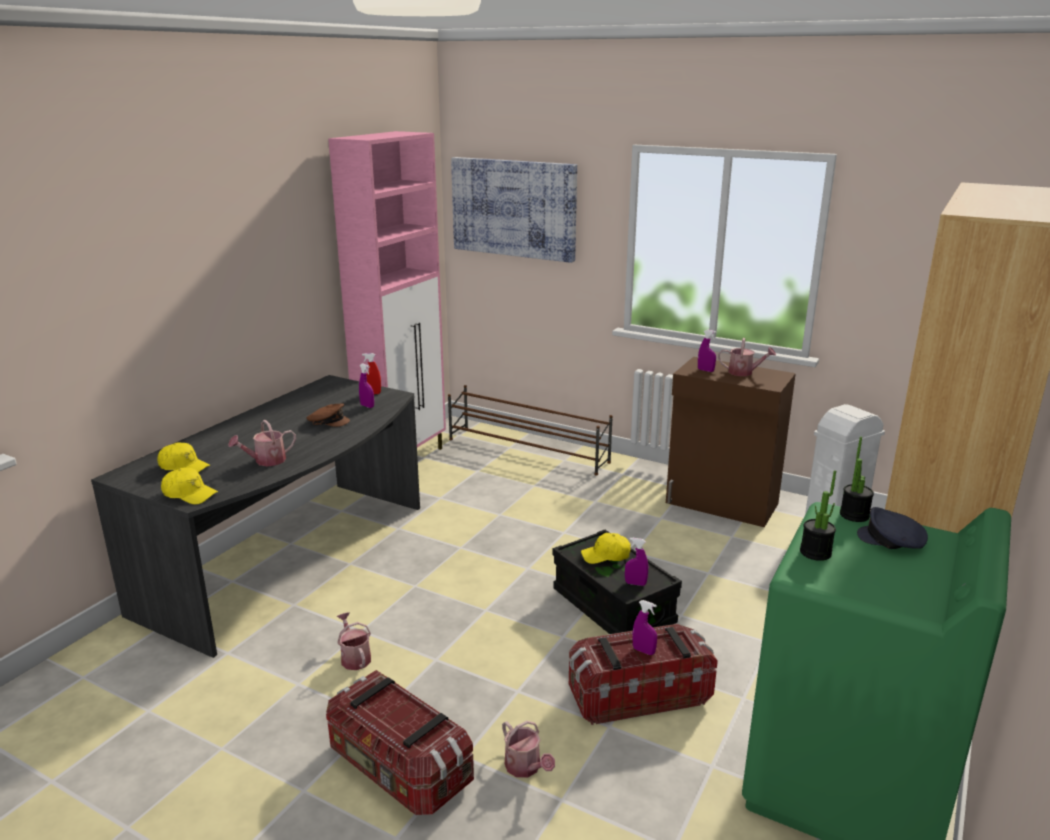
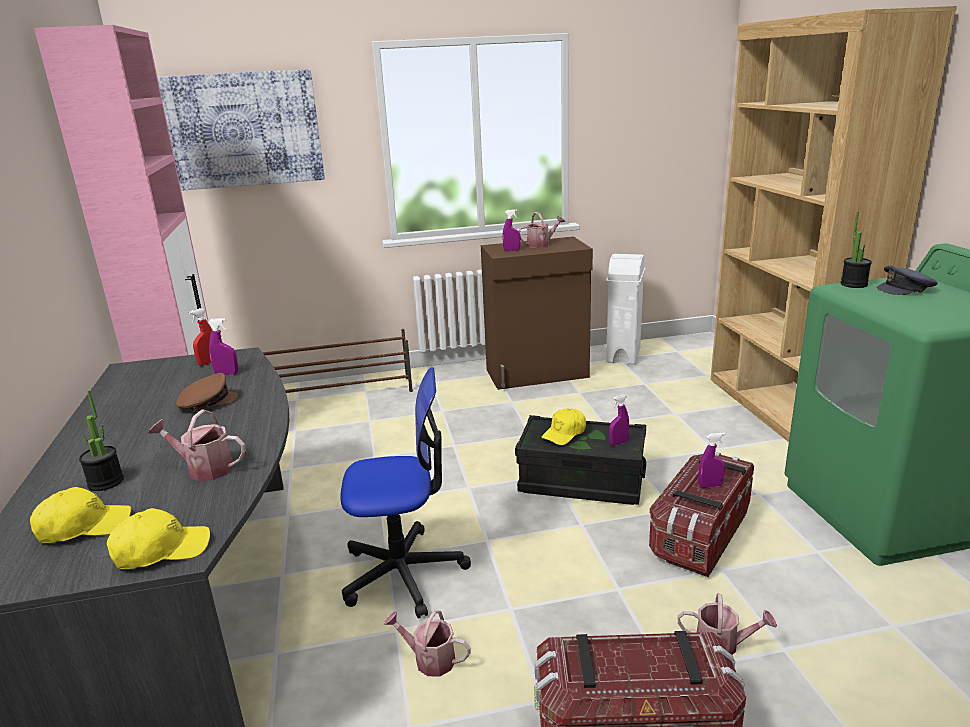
camera: 40 degrees left, 0 degrees up
(266, 461) = (204, 469): watering can -> watering can turned 90 degrees clockwise
(410, 600) = (403, 573): none -> office chair
(815, 552) = (897, 310): potted plant -> potted plant (106, 482)

